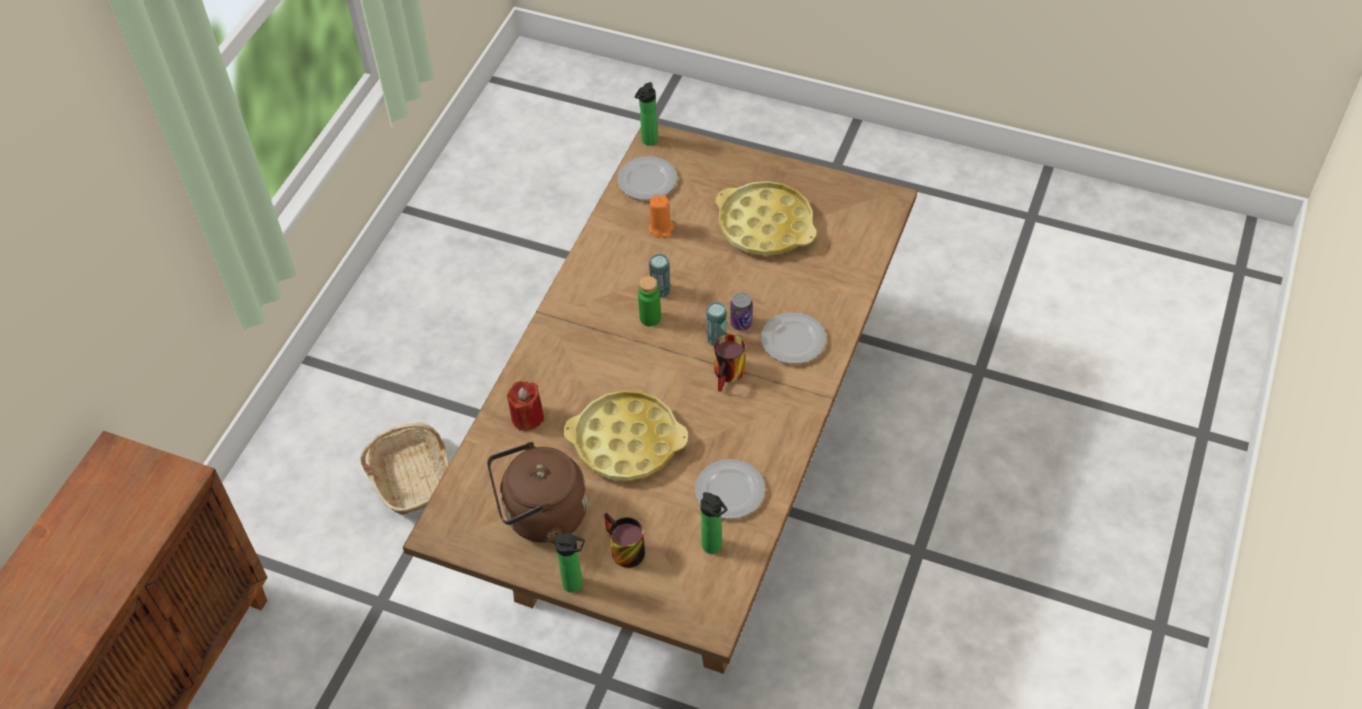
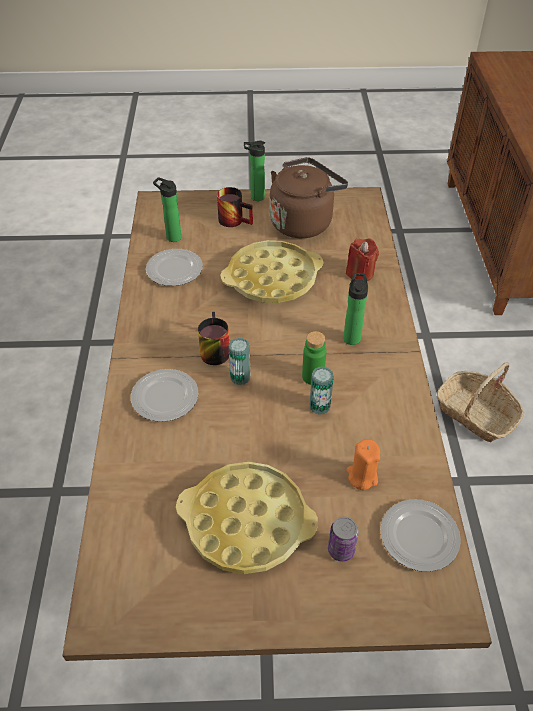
camera: 155 degrees right, 5 degrees down
(648, 141) = (460, 602): bottle -> bottle (352, 337)
(741, 323) = (223, 399): can -> can (341, 550)

